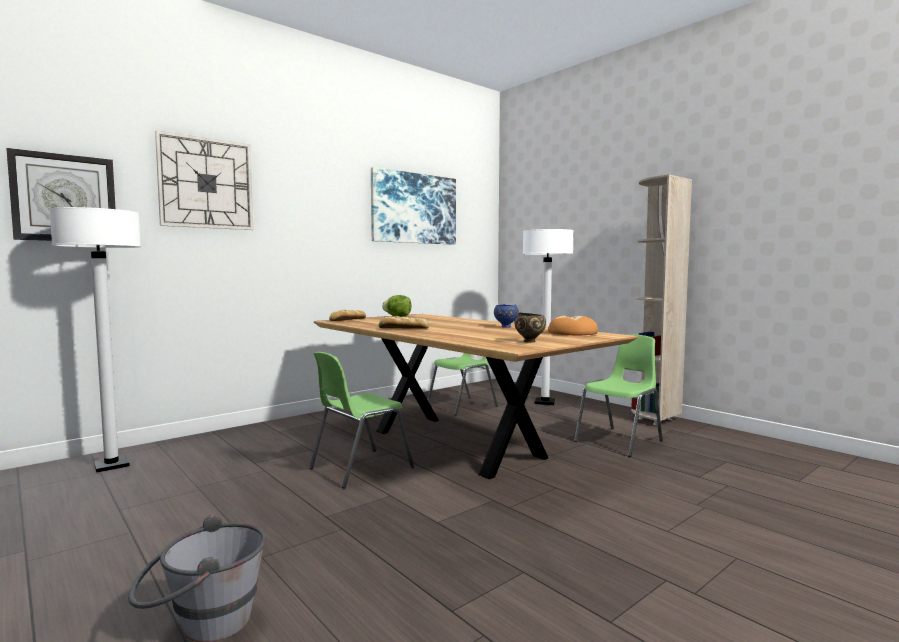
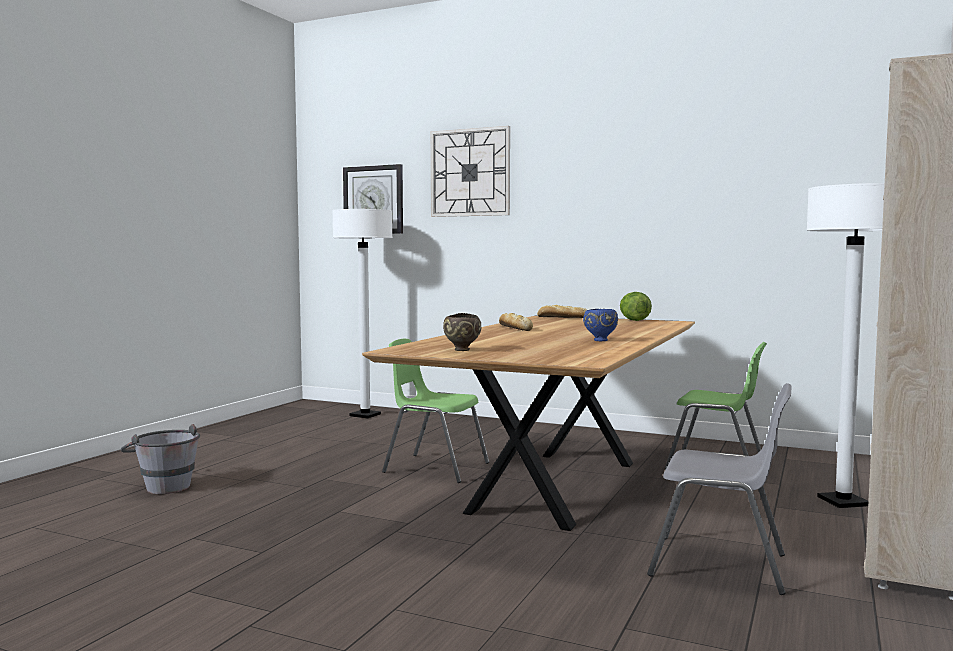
camera: 65 degrees right, 0 degrees up
(414, 208) = (734, 166): picture -> none
(572, 333) = (580, 354): bread -> none
(620, 441) = (720, 565): green chair -> grey chair

